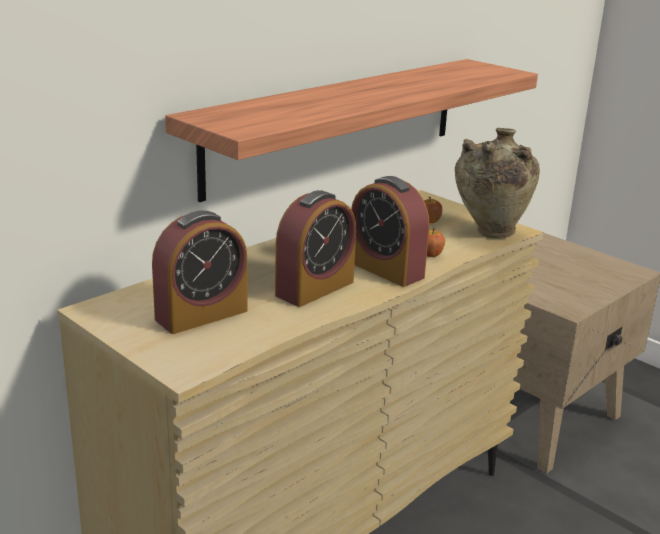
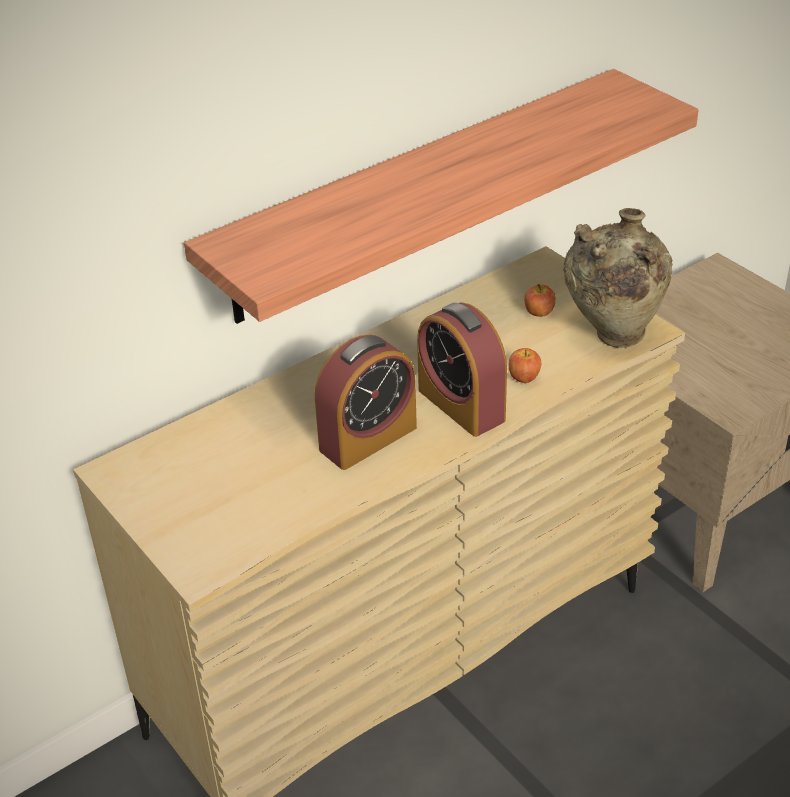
camera: 10 degrees right, 15 degrees up
(201, 315) = (230, 482): alarm clock -> none

